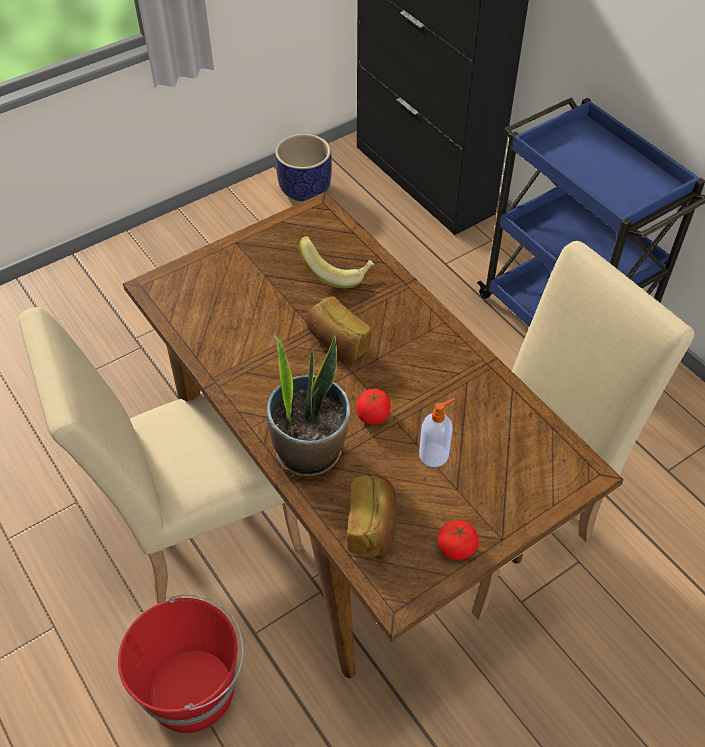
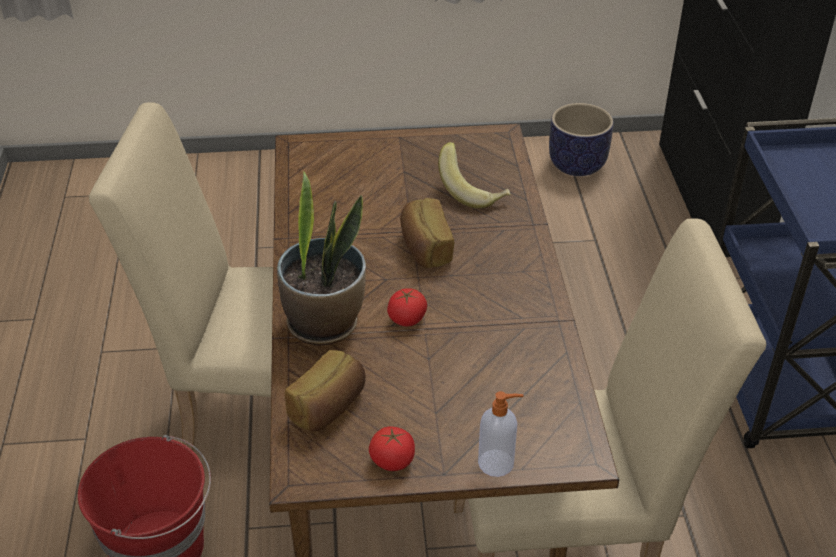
camera: 30 degrees right, 10 degrees down
(434, 454) = (438, 375): soap dispenser -> soap dispenser (497, 463)

